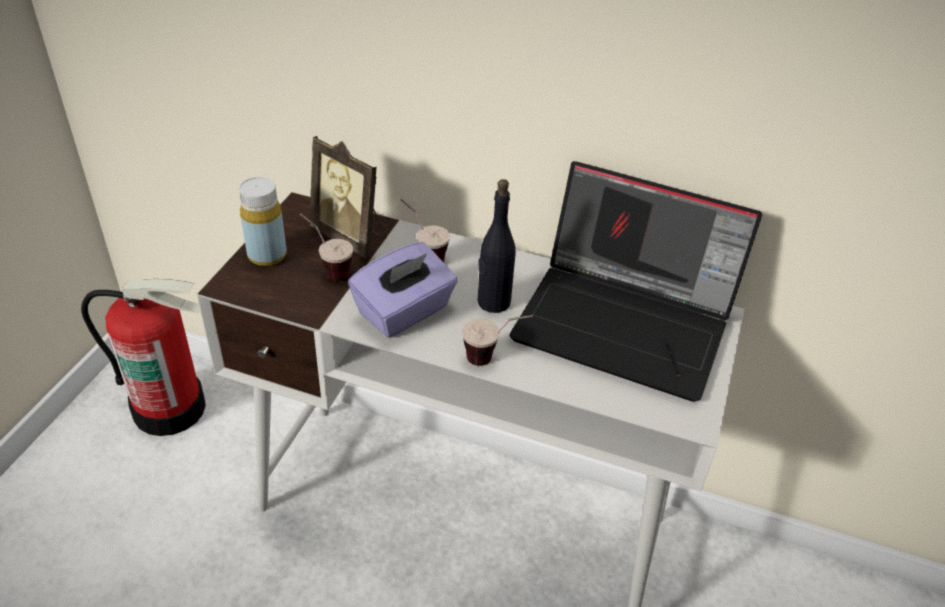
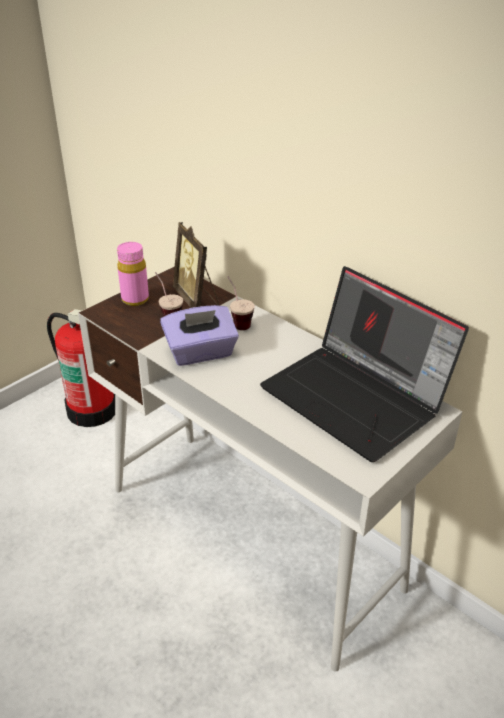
camera: 25 degrees right, 5 degrees down
(267, 255) = (135, 299): yellow bottle -> pink bottle
(493, 302) = (266, 361): black bottle -> none
(494, 358) = (242, 396): cup -> none

